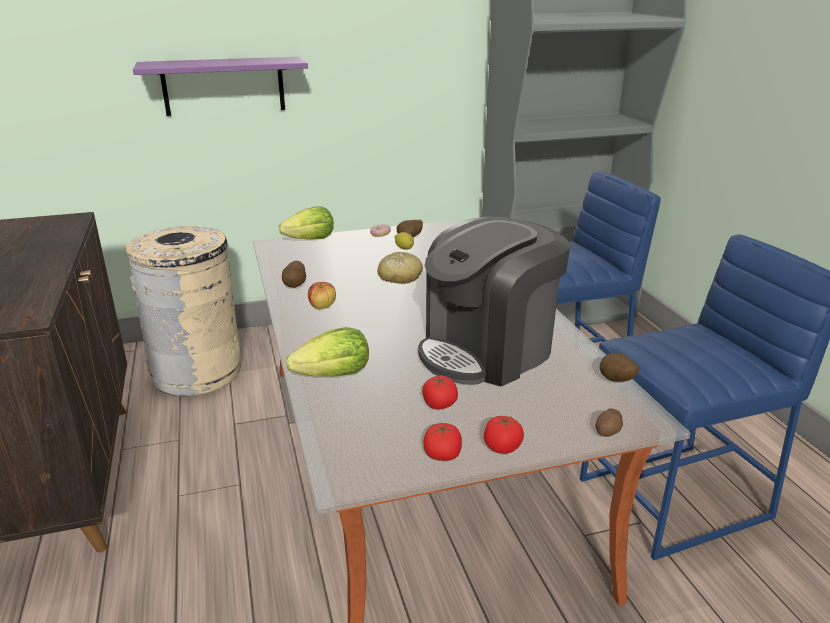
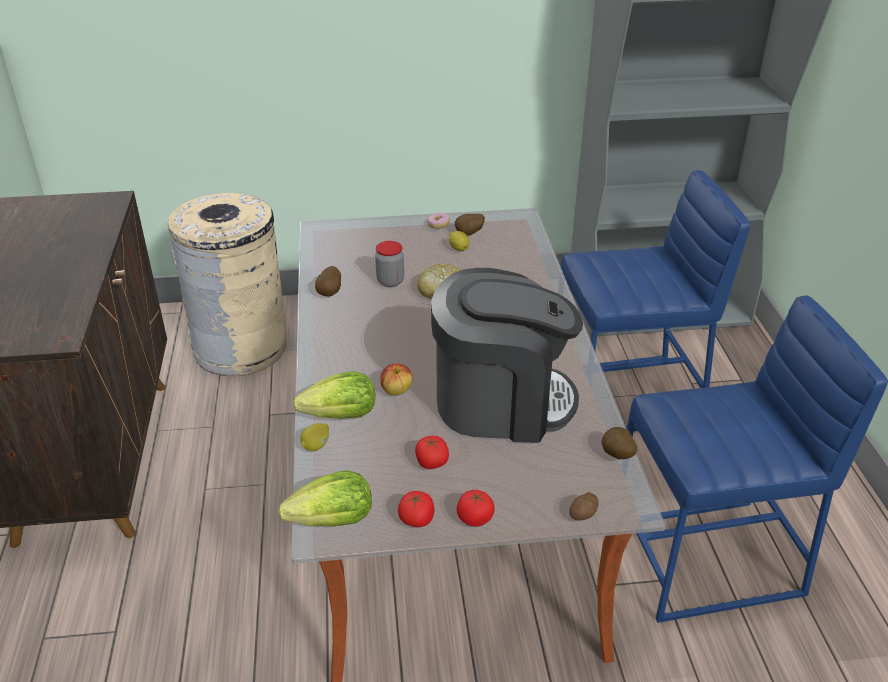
camera: 10 degrees right, 10 degrees up
(223, 86) = (279, 37): purple shelf -> none
(310, 240) = (361, 226): lettuce -> lettuce (333, 521)
(315, 403) = (316, 446): none -> lemon
(322, 307) = (350, 325): apple -> apple (396, 391)
(350, 274) = (390, 281): none -> jar
(487, 351) = (501, 402): coffee machine -> coffee machine turned 150 degrees counterclockwise

